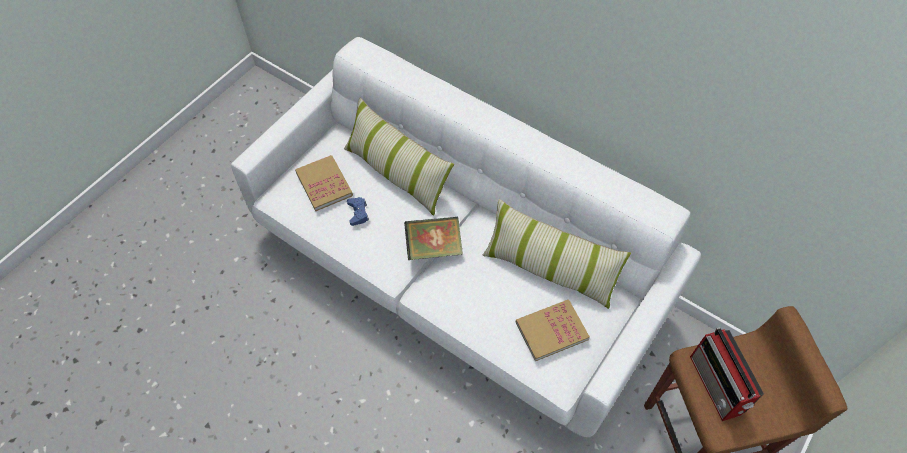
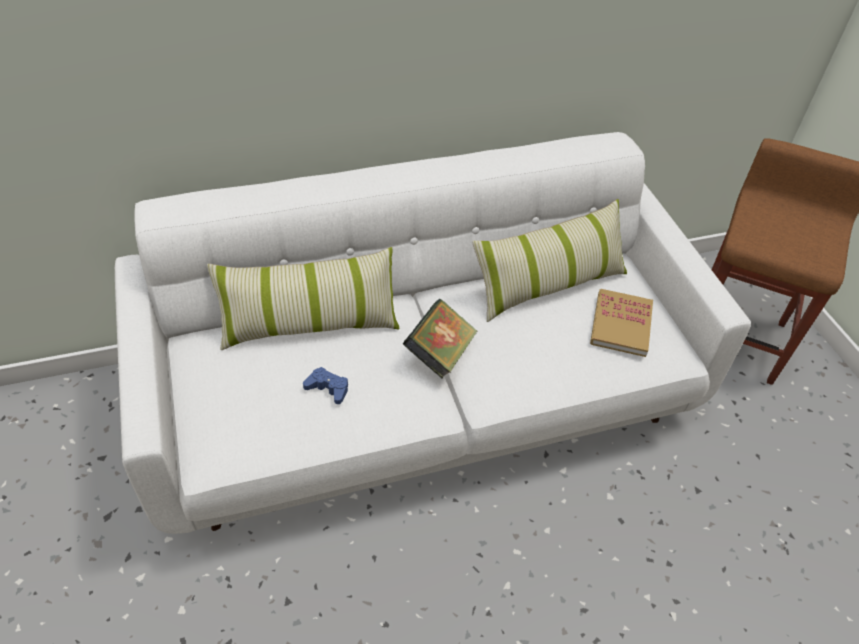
camera: 55 degrees left, 10 degrees down
(324, 184) = (251, 396): book -> none
(717, 386) = (781, 242): radio -> none

